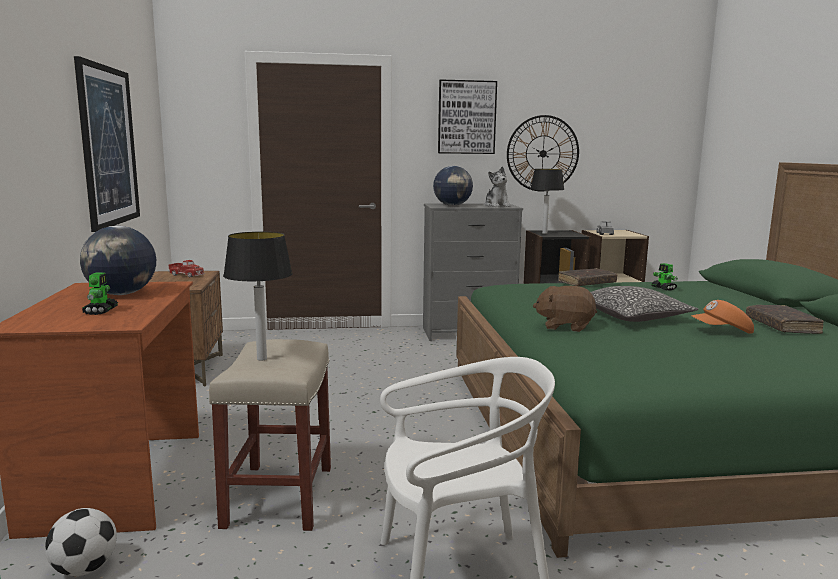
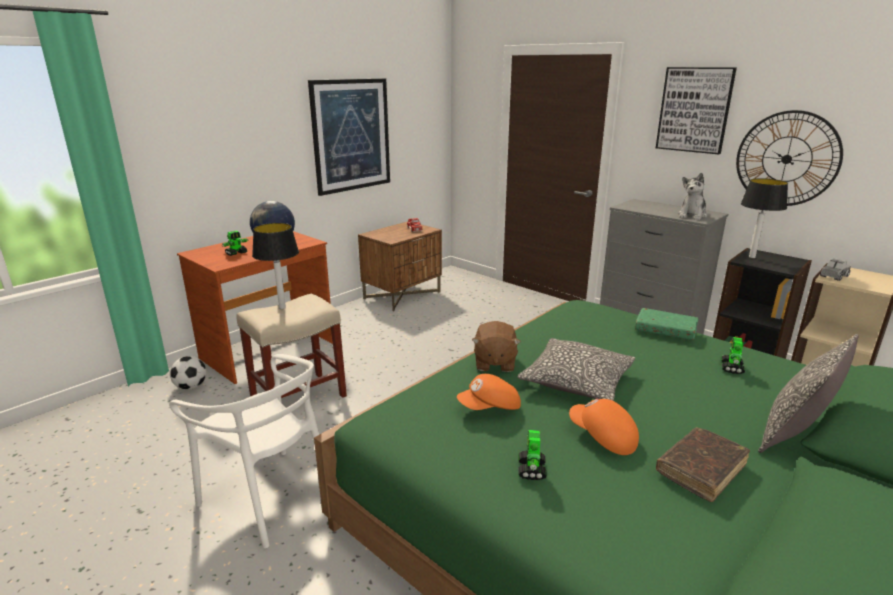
camera: 50 degrees right, 10 degrees up
(452, 205) = (645, 207): globe -> none
(565, 326) = (494, 363): brown plush toy -> brown plush toy turned 150 degrees counterclockwise
(587, 283) = (665, 330): brown book -> green book
(643, 344) = (490, 408): none -> orange cap
(749, 357) = (531, 470): none -> toy robot
(759, 303) = (794, 435): none -> pillow

